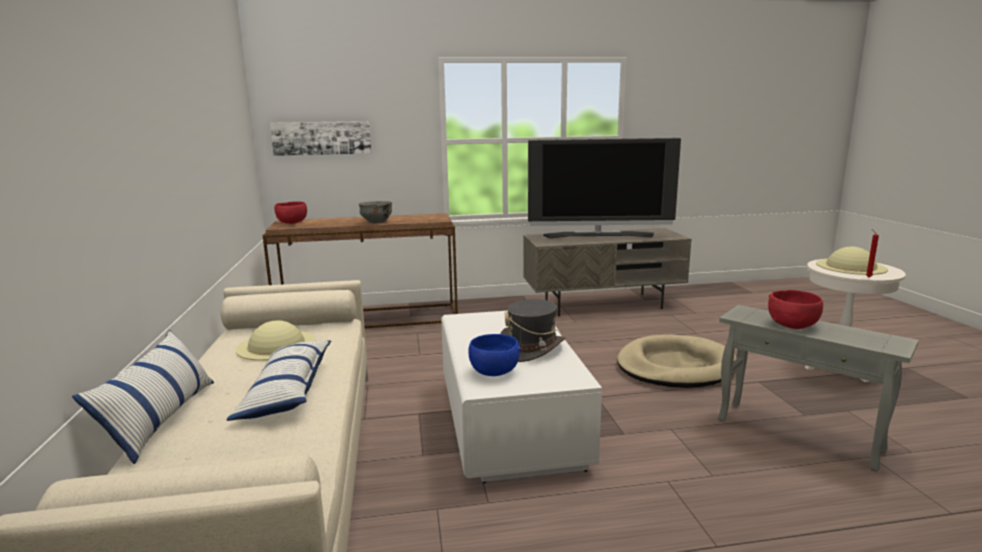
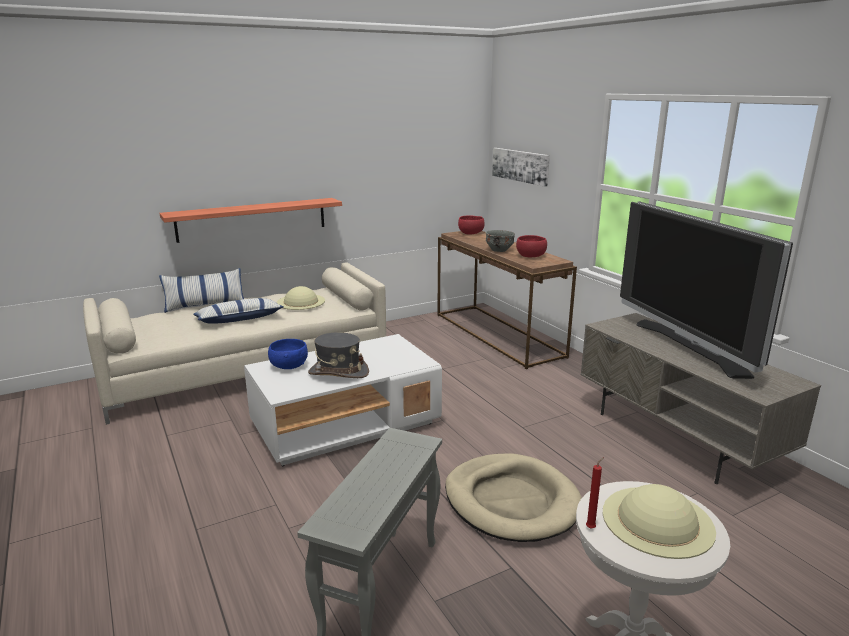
camera: 70 degrees right, 5 degrees up
(145, 240) = (252, 219): none -> shelf
(792, 325) = (382, 467): red bowl -> red bowl (531, 256)

